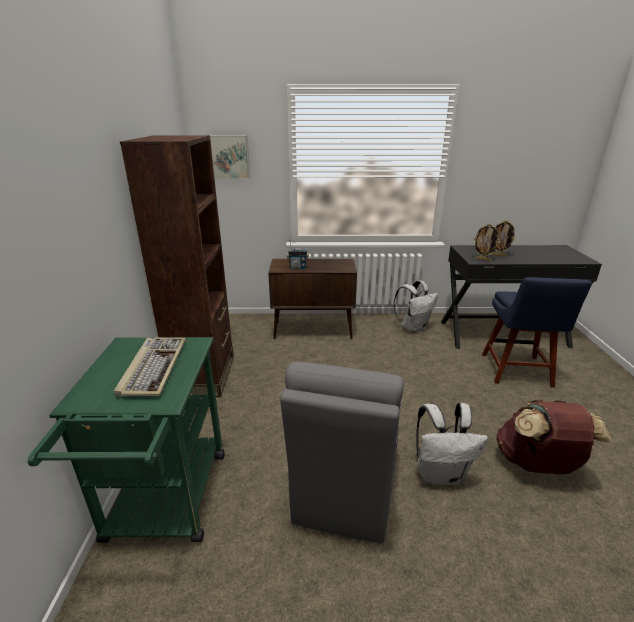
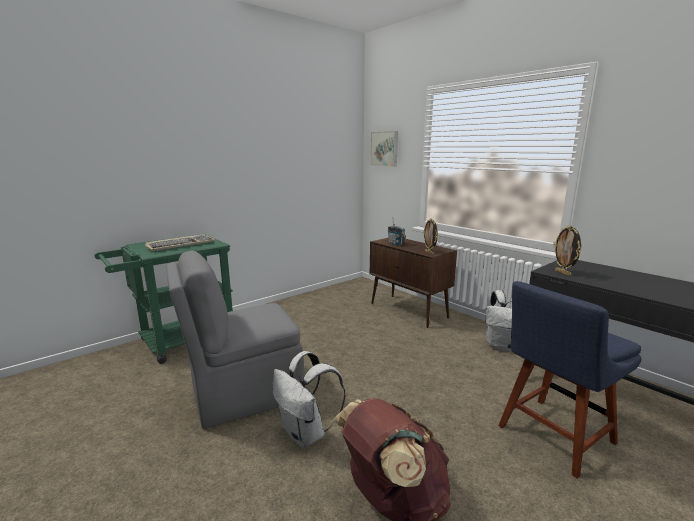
camera: 50 degrees right, 10 degrees down
(204, 375) = (297, 303): brown bookcase -> none
(498, 255) = (601, 276): picture frame -> picture frame (429, 252)

